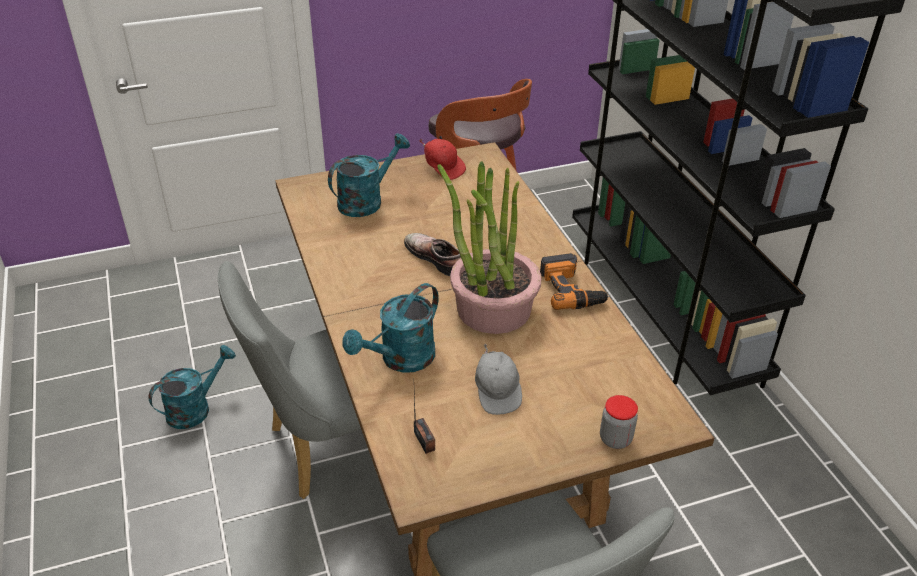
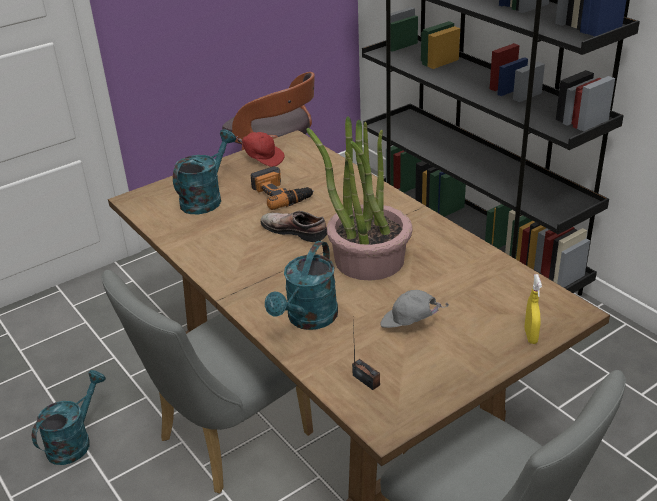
camera: 15 degrees left, 5 degrees down
(497, 392) = (409, 324): grey cap -> grey cap turned 135 degrees clockwise
(571, 289) = (428, 229): power drill -> power drill (281, 194)
(615, 439) = (530, 336): jar -> yellow spray bottle

